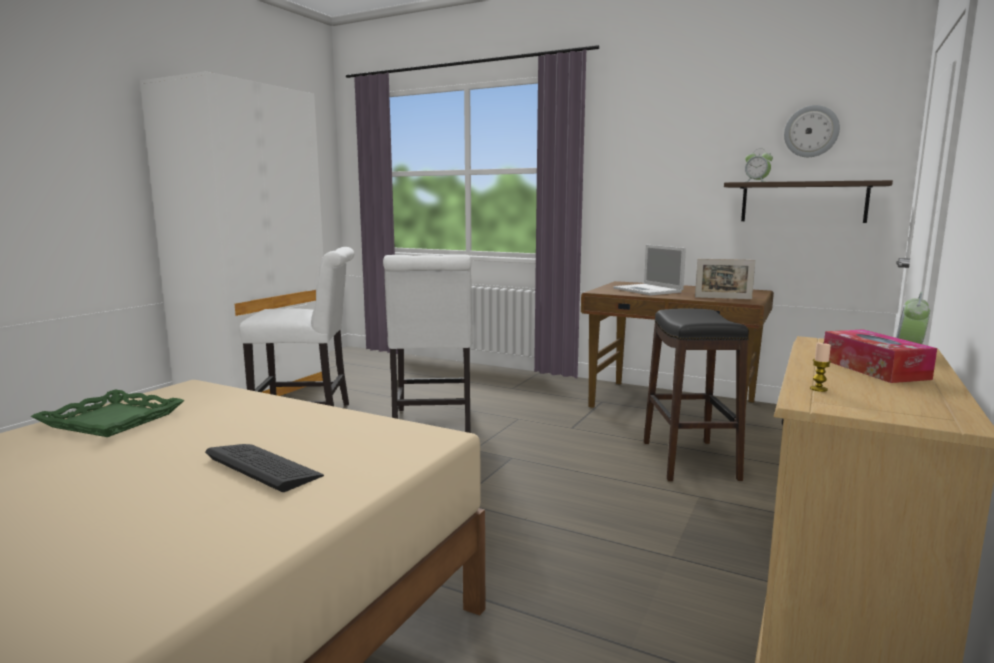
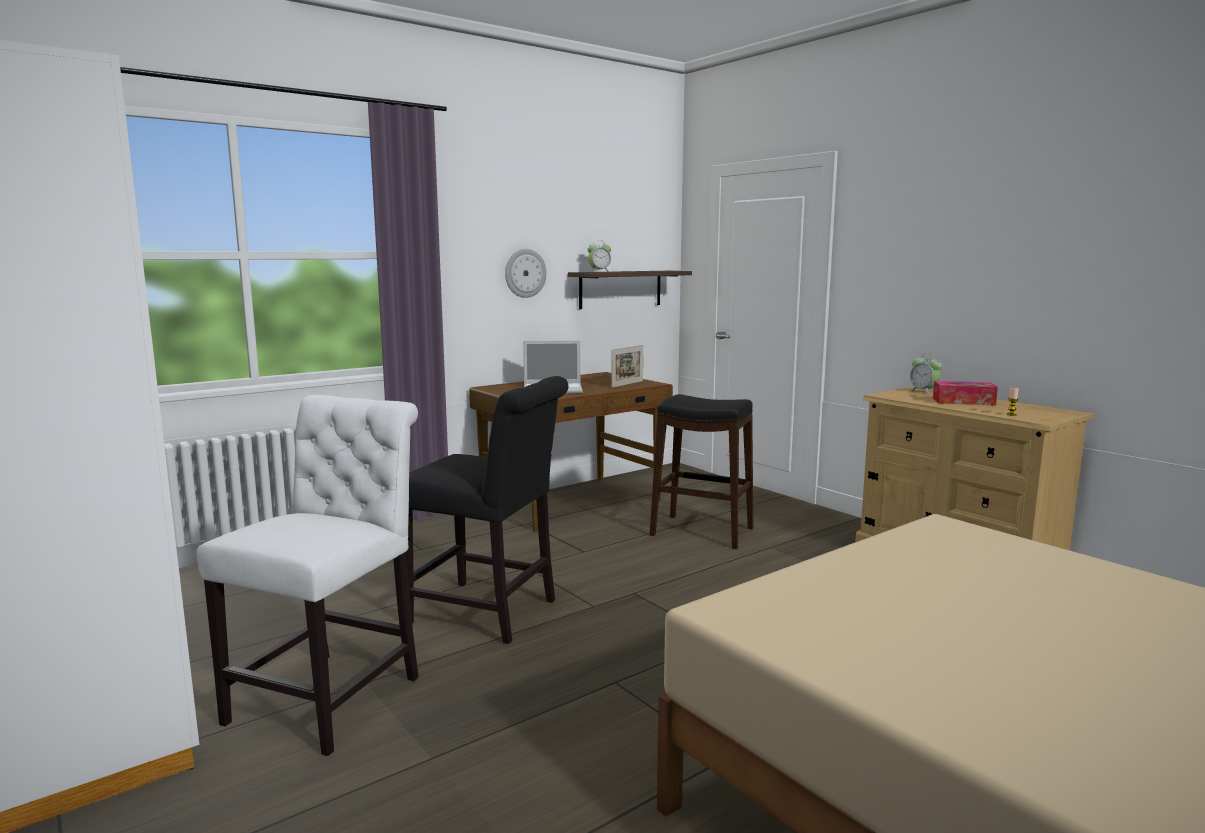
camera: 65 degrees left, 0 degrees up
(113, 420) = (862, 651): green tray -> none
(263, 467) = (1023, 581): keyboard -> none
(432, 425) = (489, 613): white chair -> black chair
(811, 131) = (621, 226): wall clock -> wall clock (525, 273)

